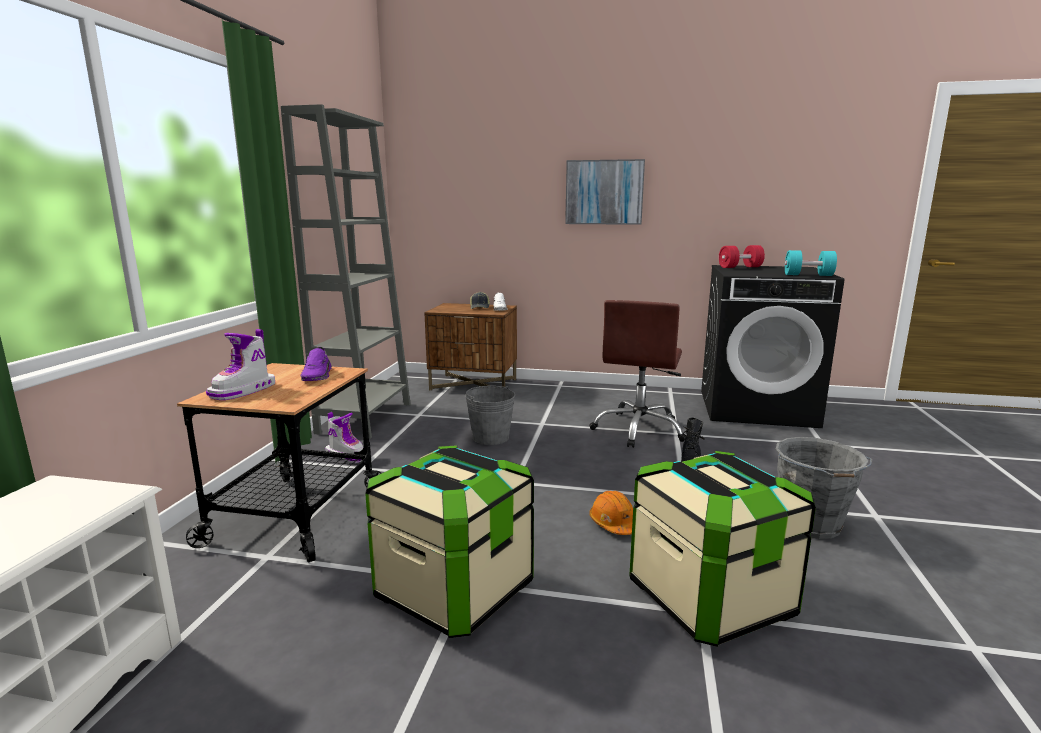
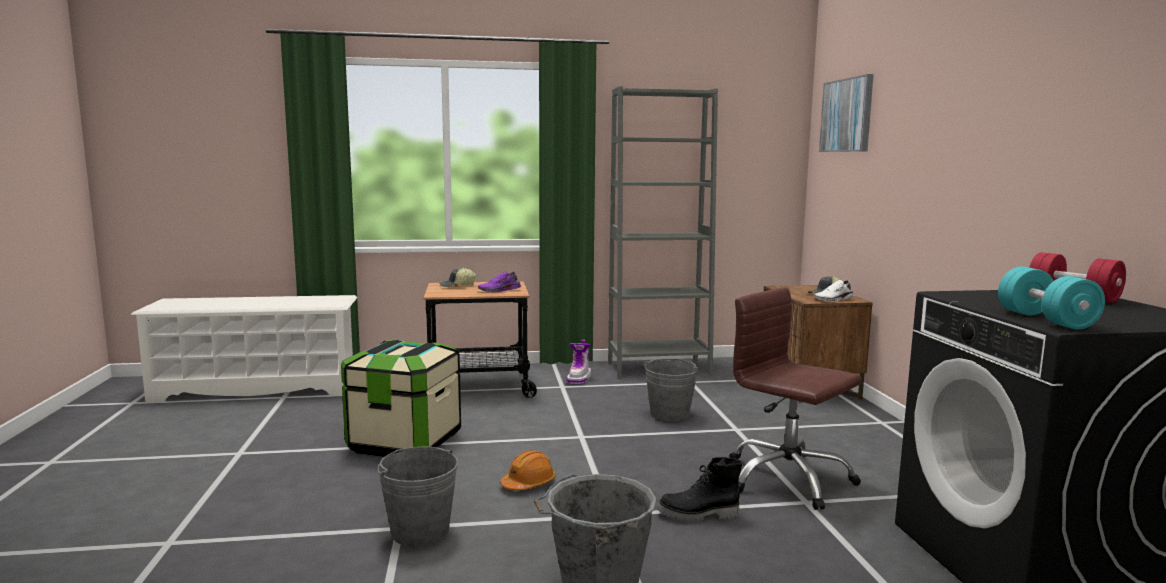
camera: 70 degrees right, 5 degrees down
(244, 391) = (457, 286): boot -> cap
(604, 192) = (962, 156): picture -> picture (847, 115)
(639, 430) = (787, 479): brown office chair -> brown office chair turned 45 degrees clockwise
(709, 599) = (420, 531): storage box -> grey bucket

